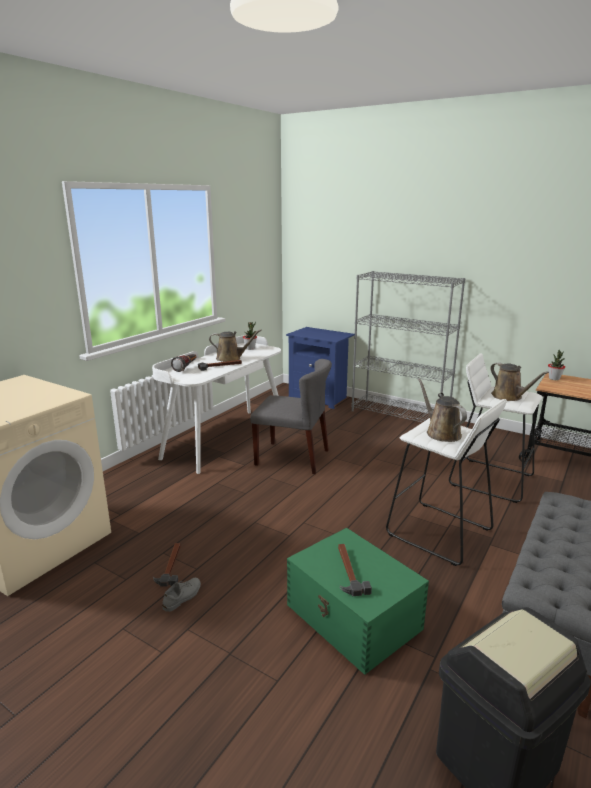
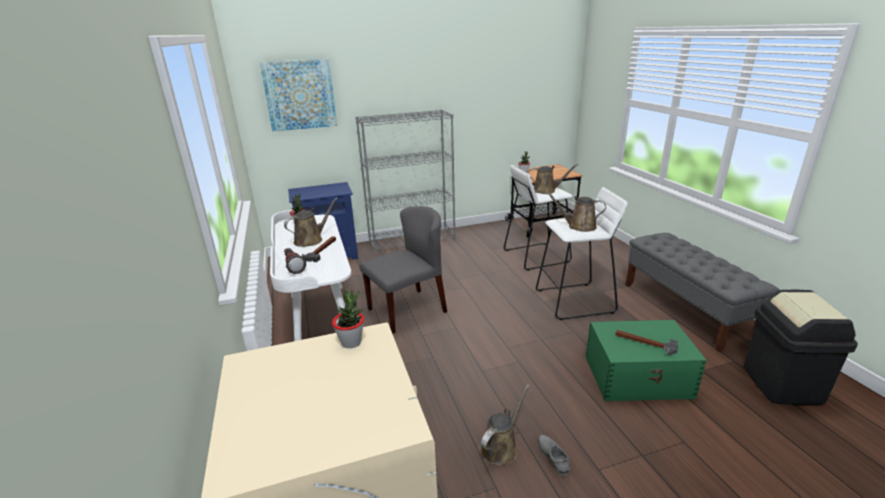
camera: 50 degrees left, 5 degrees up
(58, 393) = (351, 342): none -> potted plant
(171, 566) = (501, 447): hammer -> brown watering can
(329, 243) = (300, 95): none -> picture

